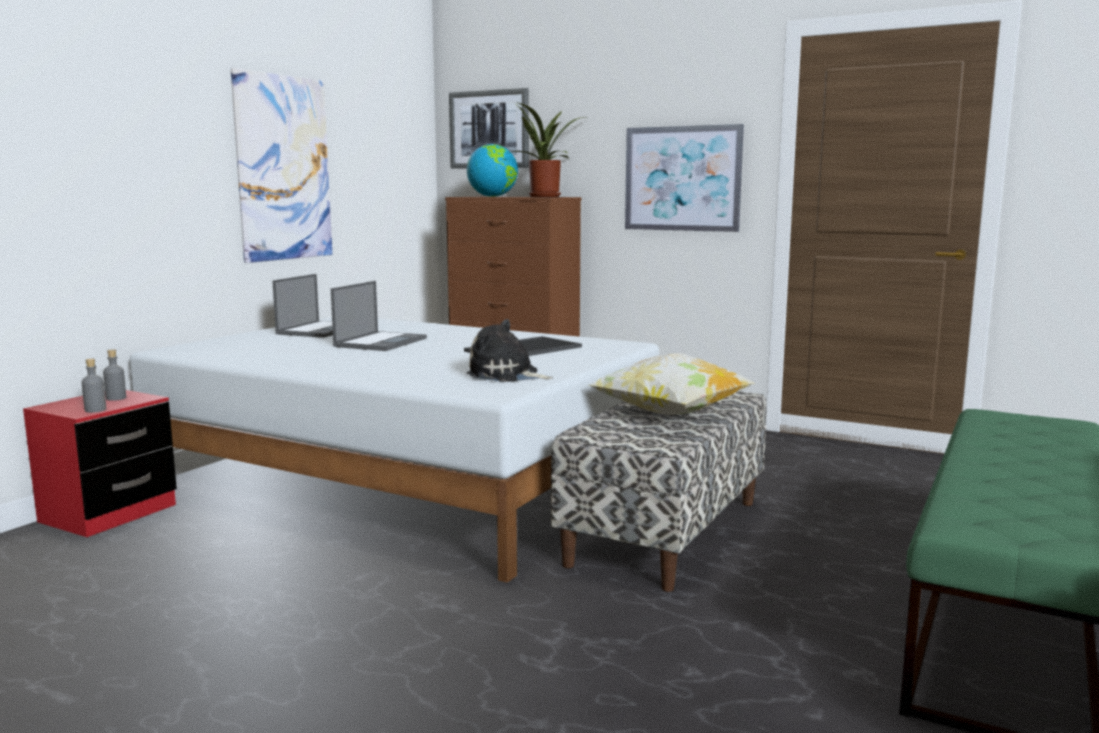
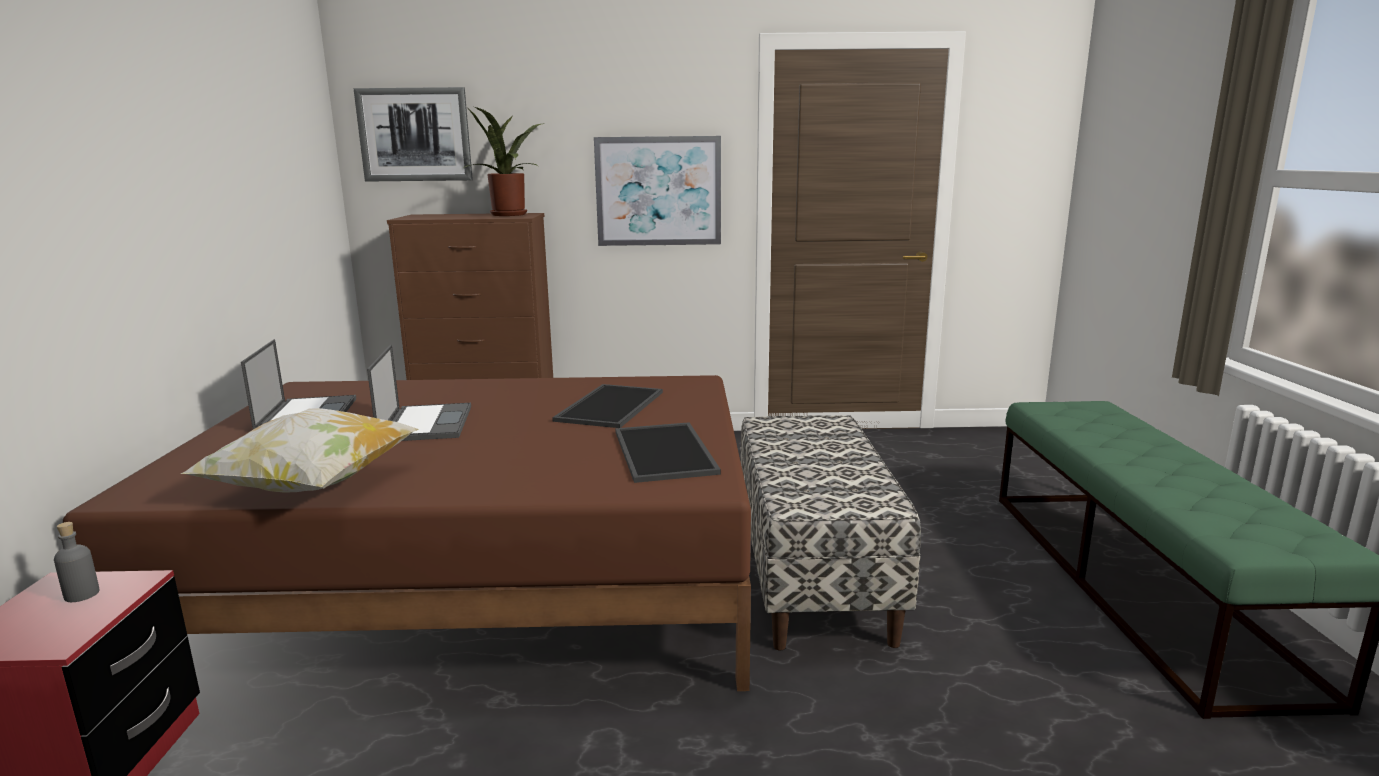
camera: 30 degrees left, 5 degrees up
(95, 410) = (78, 629): grey bottle -> none
(284, 168) = (201, 200): picture -> none
(406, 480) = (481, 580): white bed -> brown bed
(492, 196) = (442, 216): globe -> none
(506, 375) = (666, 452): plush toy -> tray
(670, 414) = (819, 459): pillow -> pillow (313, 487)

